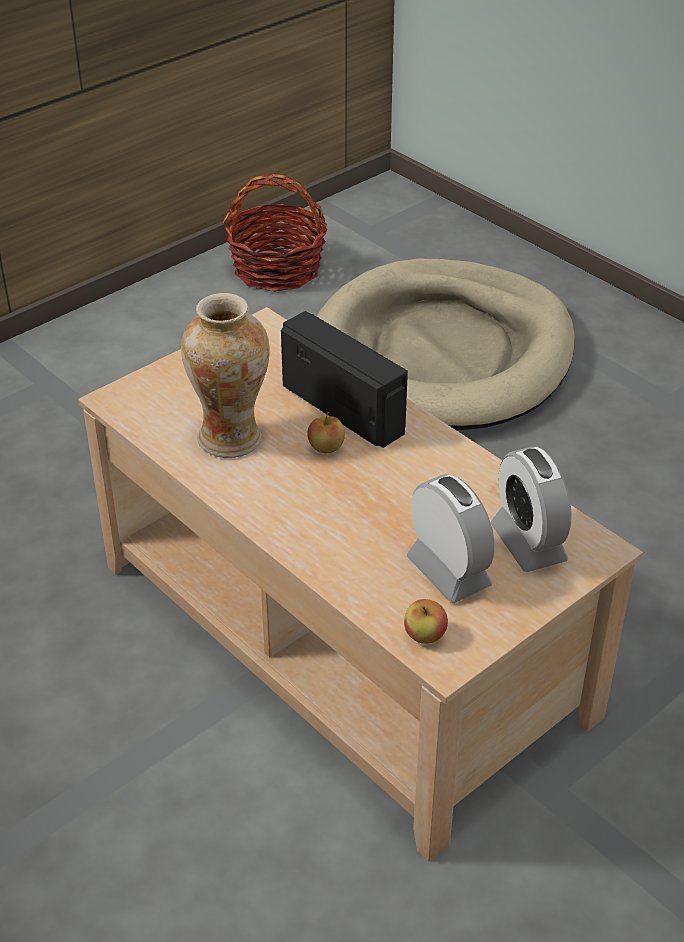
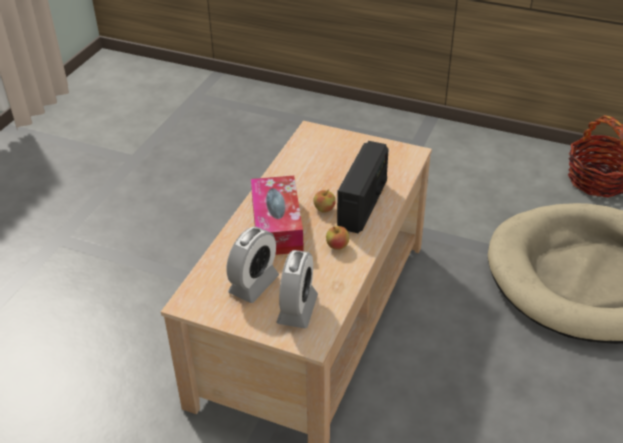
camera: 65 degrees right, 0 degrees up
(231, 439) = (307, 176): vase -> none
(328, 507) = (277, 225): none -> tissue box
(425, 636) = (200, 290): apple -> apple (337, 246)
(528, 543) = (297, 309): alarm clock -> alarm clock turned 150 degrees clockwise

